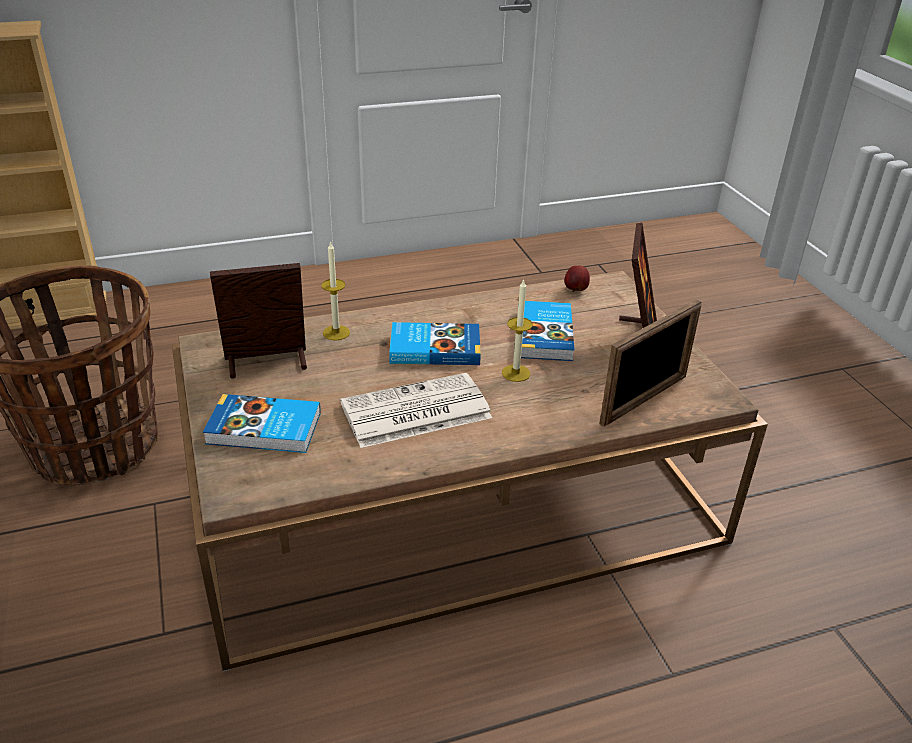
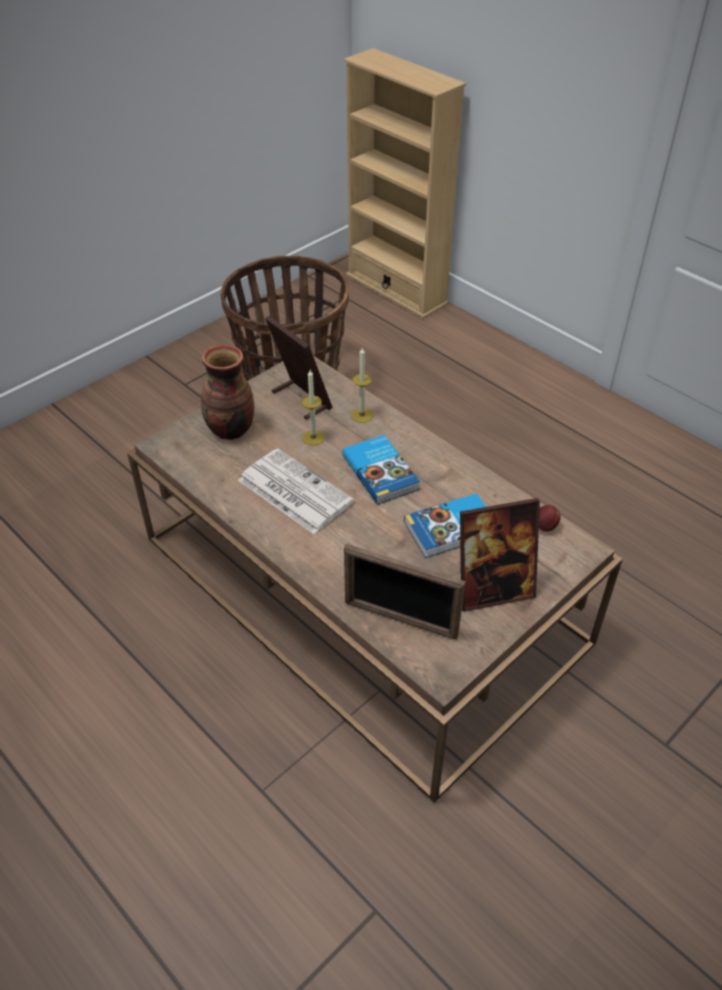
camera: 65 degrees right, 10 degrees up
(264, 429) = (230, 430): book -> vase
(516, 373) = (381, 528): candle -> candle (313, 437)

